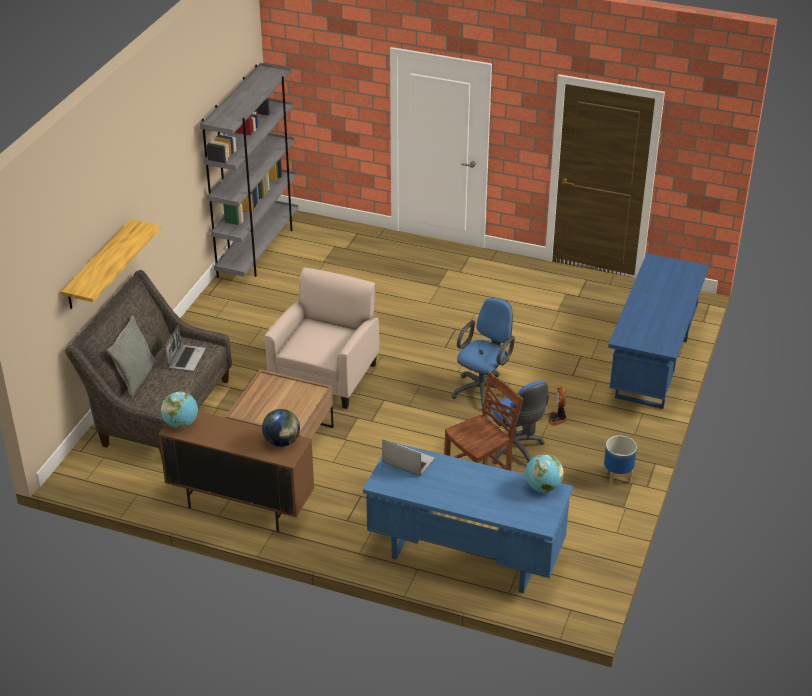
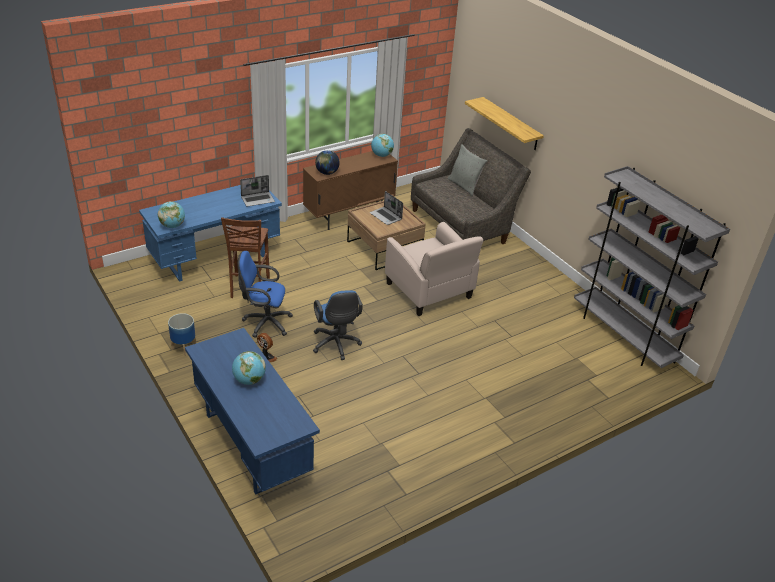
camera: 125 degrees right, 0 degrees up
(186, 358) = (464, 205): laptop -> laptop (386, 216)
(655, 306) = (249, 380): none -> globe

